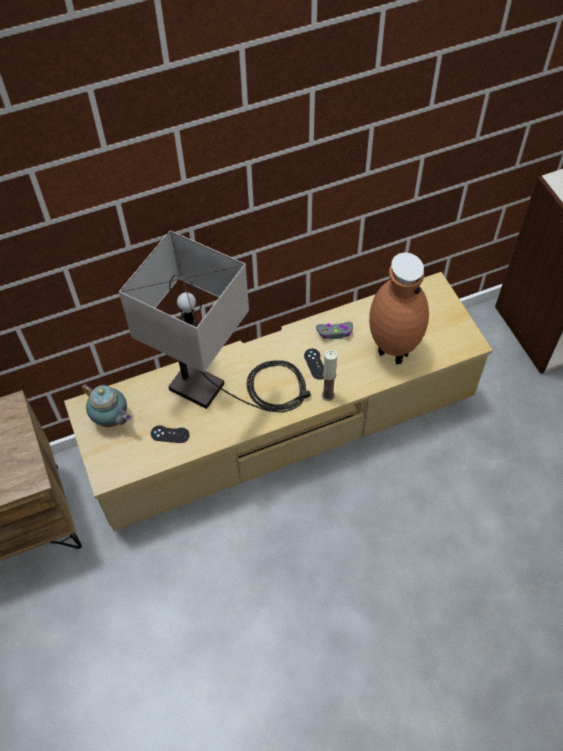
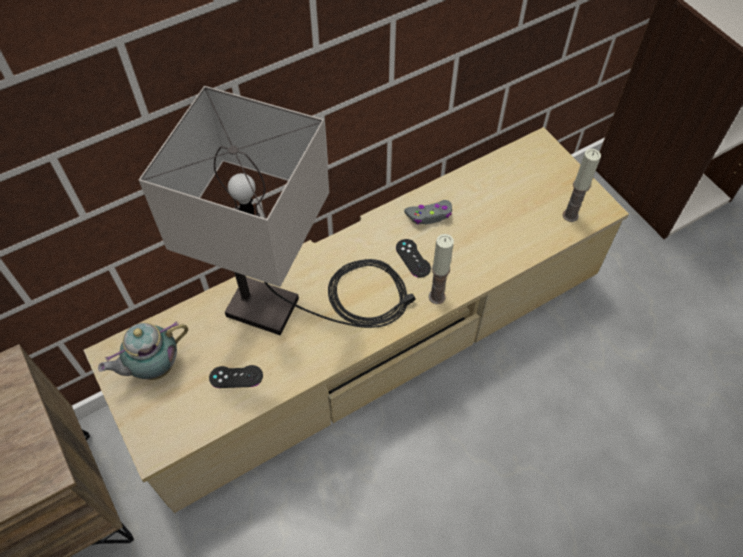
camera: 10 degrees left, 0 degrees up
(112, 420) = (153, 367): teapot -> teapot turned 120 degrees clockwise
(391, 351) = (505, 230): brown vase -> none
(445, 346) = (570, 215): none -> candle

